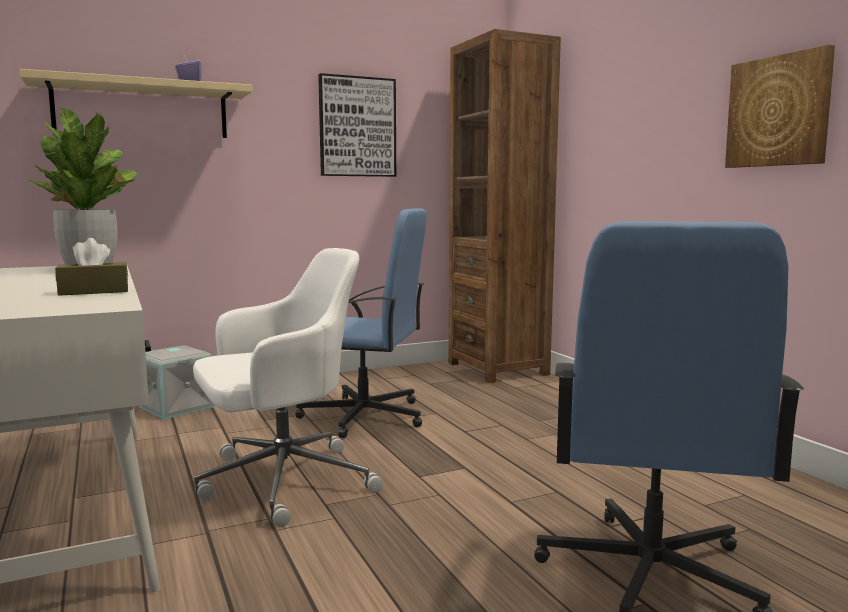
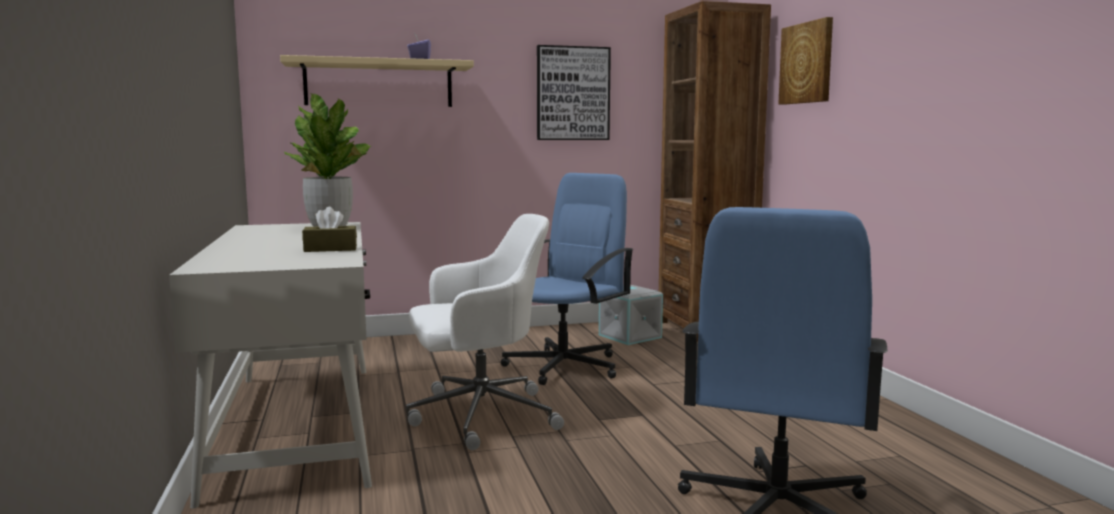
camera: 10 degrees right, 0 degrees up
(178, 407) = (402, 349): grey storage box -> grey storage box (631, 336)
(365, 416) = (565, 366): blue office chair -> blue office chair turned 75 degrees counterclockwise
(779, 111) = (956, 89): picture -> picture (807, 63)

